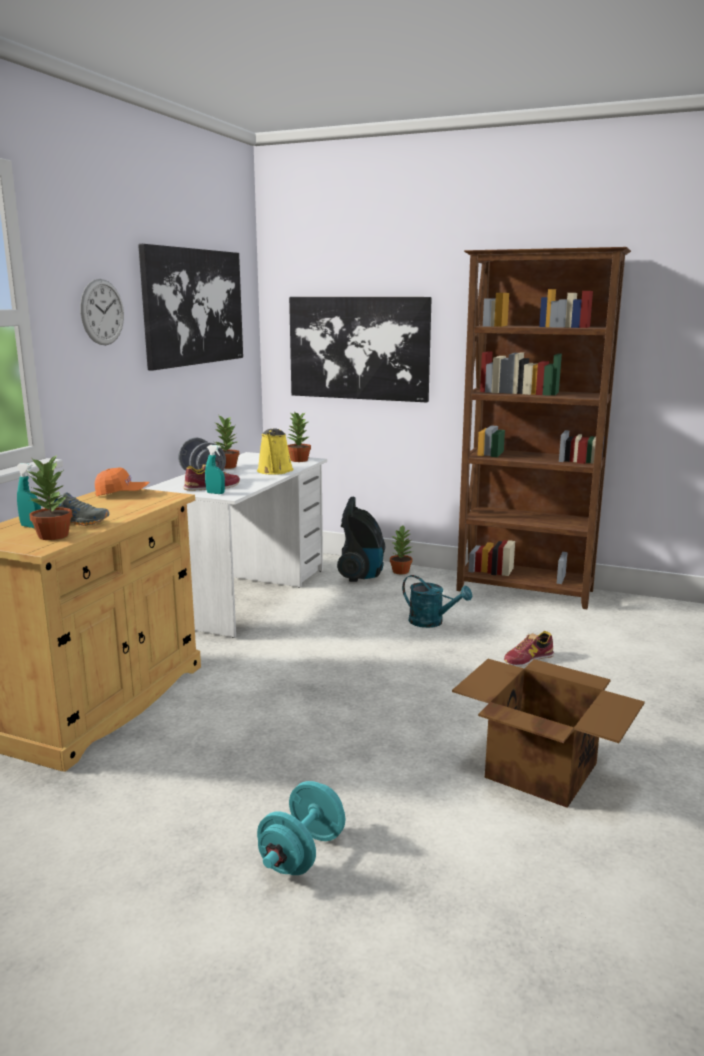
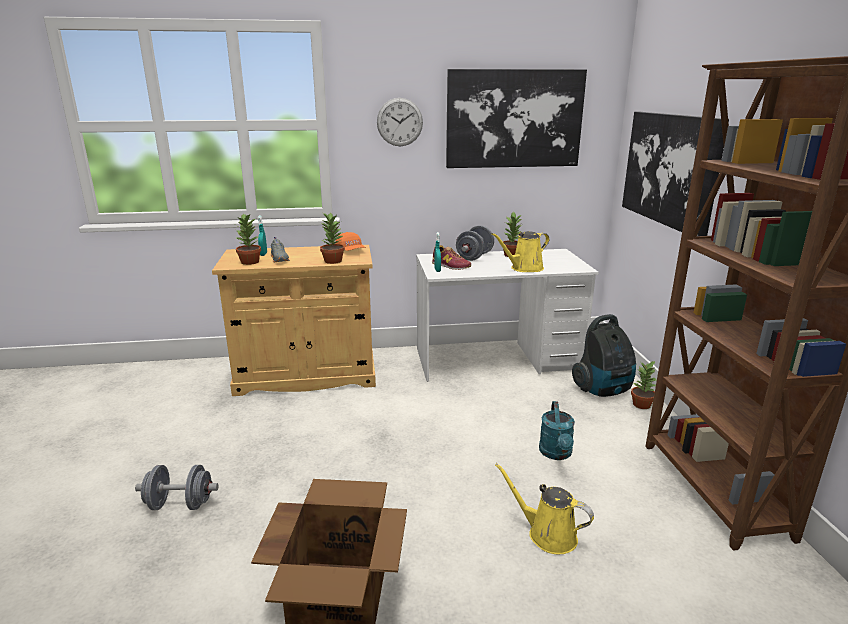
camera: 60 degrees right, 5 degrees up
(298, 460) = (572, 266): potted plant -> potted plant (332, 261)
(302, 853) = (180, 504): turquoise dumbbell -> grey dumbbell
(528, 659) = (547, 534): shoe -> yellow watering can

